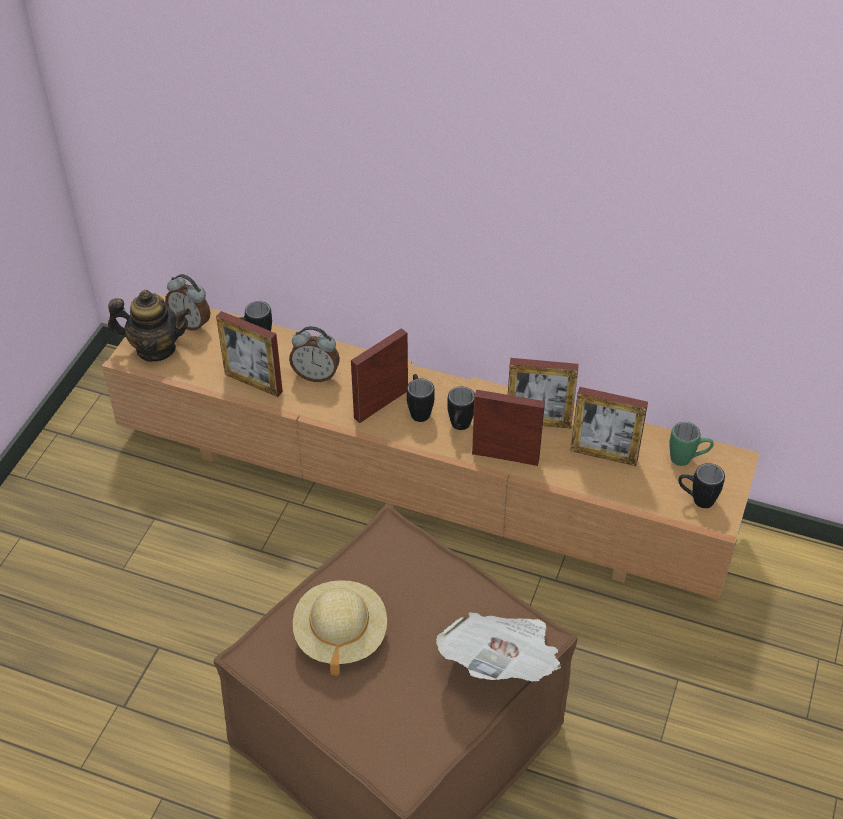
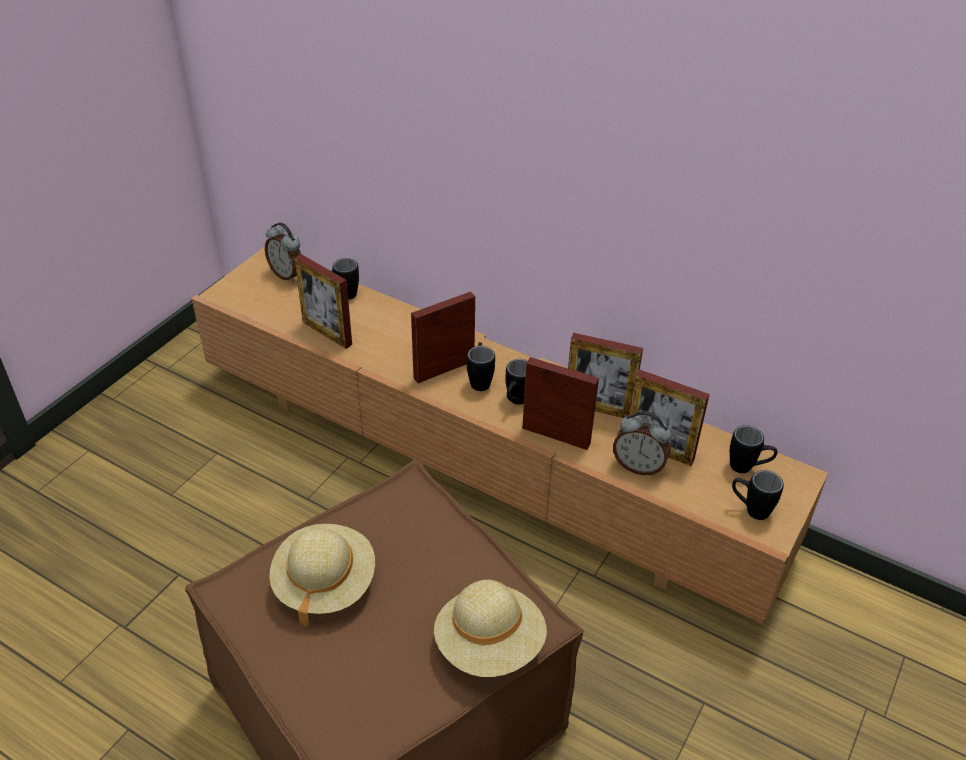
camera: 10 degrees right, 5 degrees down
(155, 349) = (246, 291): teapot -> none
(316, 375) = (389, 334): alarm clock -> alarm clock (638, 466)
(501, 663) = (489, 645): newspaper -> beige hat
(687, 460) = (747, 468): green mug -> black mug

